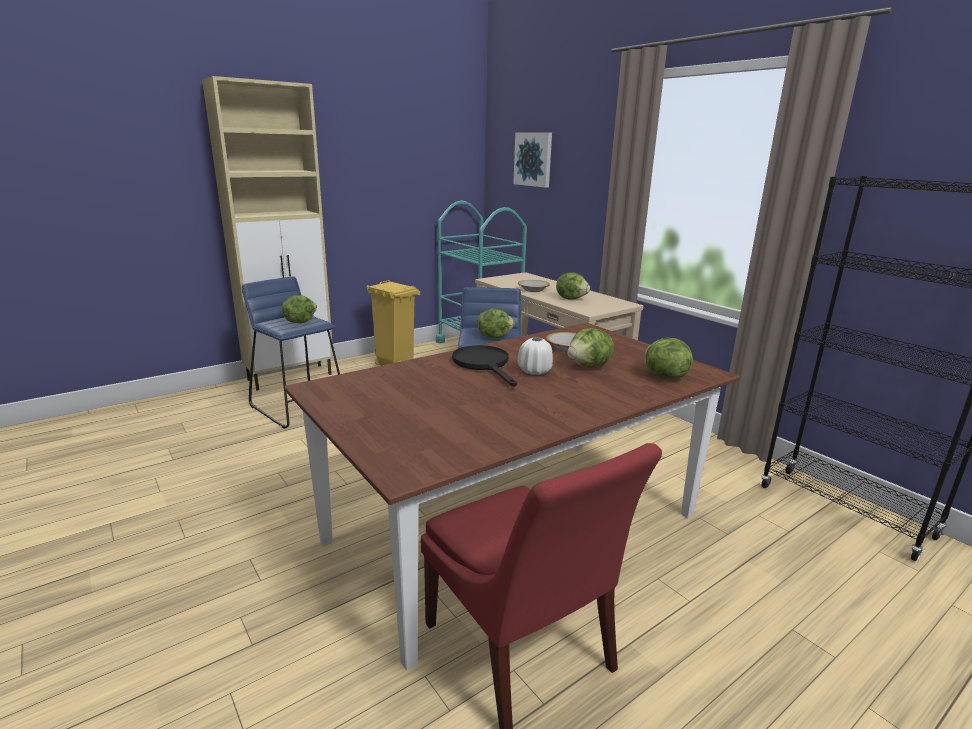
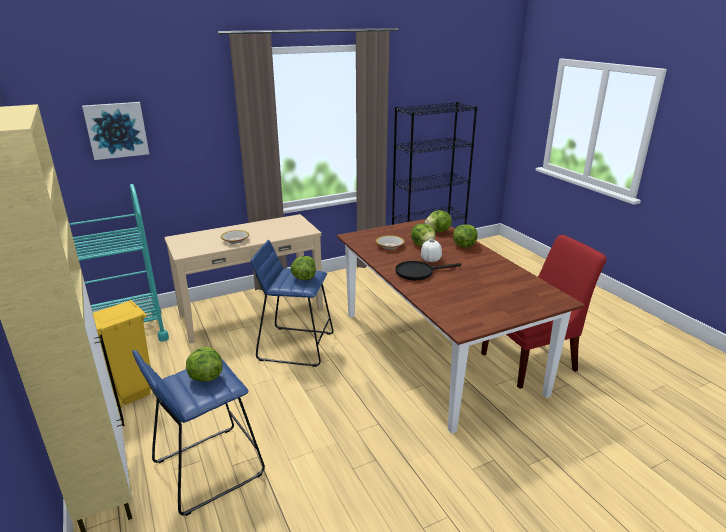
camera: 80 degrees left, 5 degrees up
(571, 298) = (272, 231): lettuce -> lettuce (464, 245)

